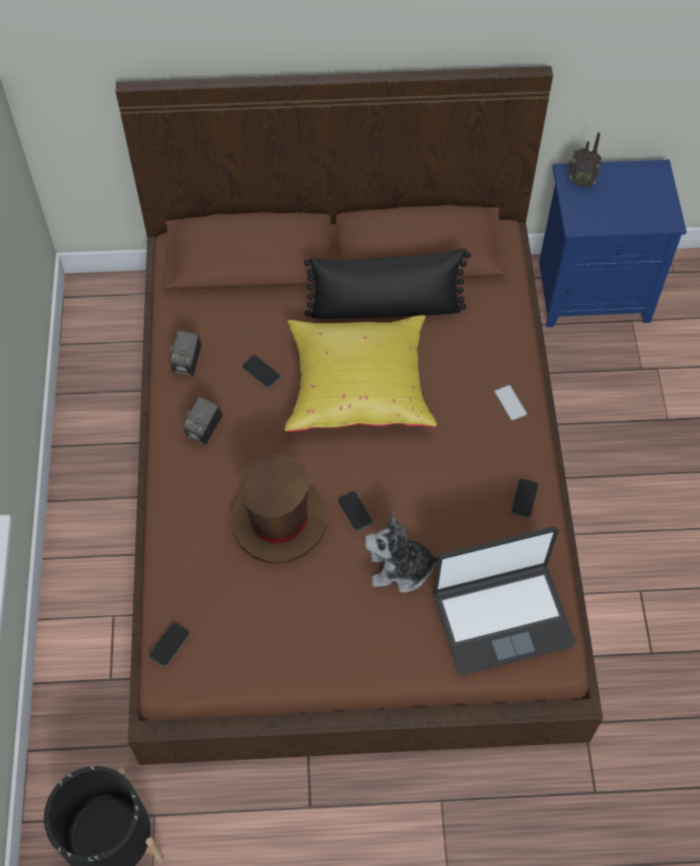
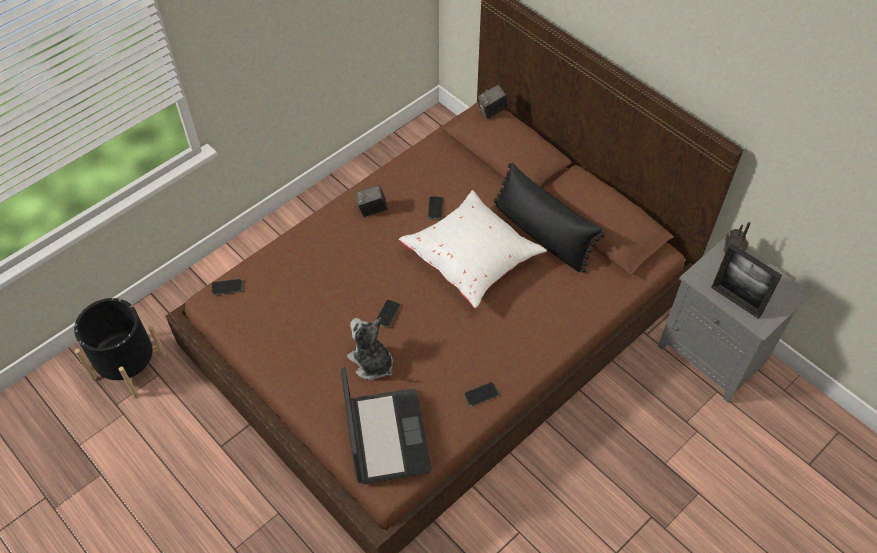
camera: 50 degrees right, 5 degrees down
(187, 363) = (407, 173): camera -> camera (492, 111)
(278, 521) = (346, 282): brown hat -> none
(358, 388) = (472, 259): yellow pillow -> white pillow
(501, 617) = (386, 437): laptop -> laptop turned 135 degrees counterclockwise
(510, 402) = (542, 341): phone -> none
(594, 290) = (715, 354): blue nightstand -> grey nightstand
(629, 217) = (736, 301): none -> picture frame

